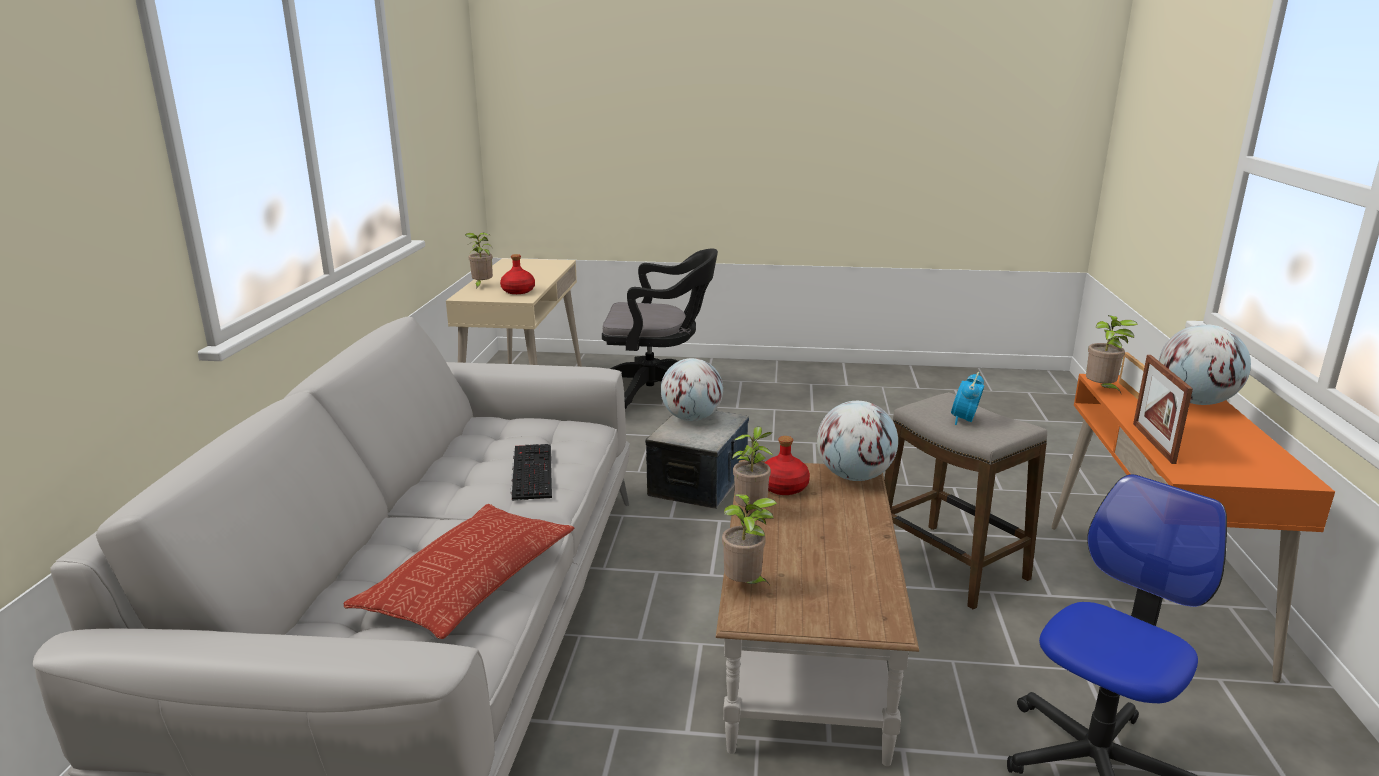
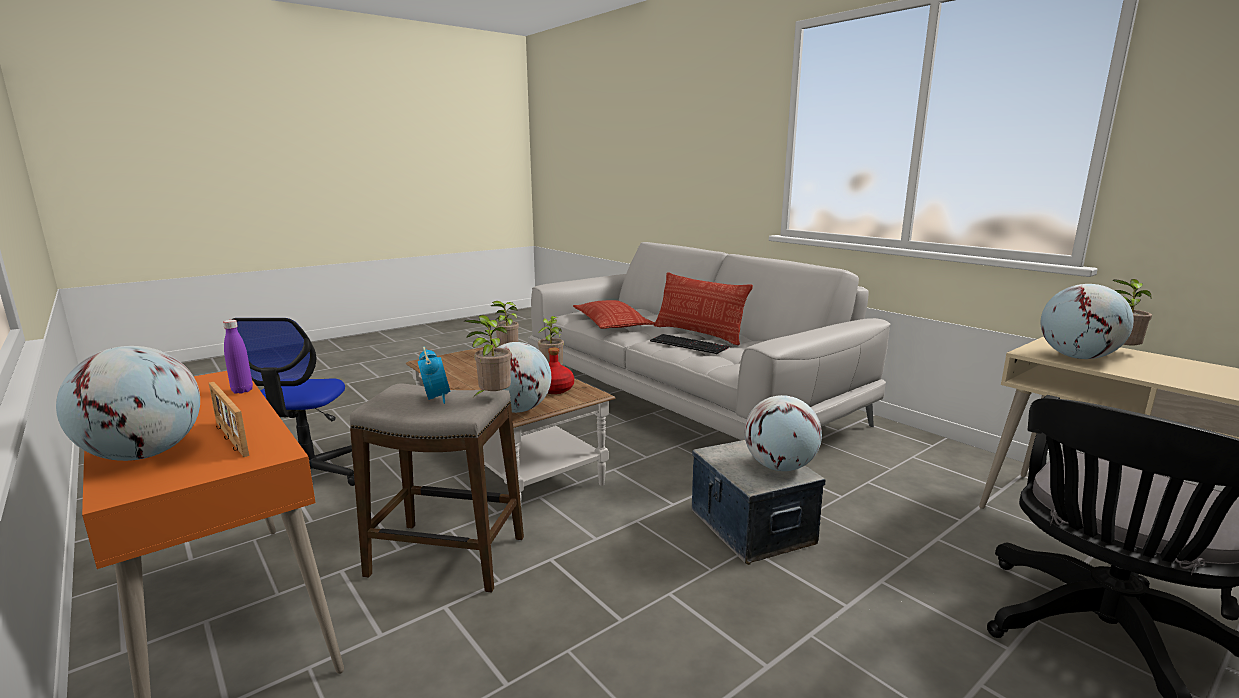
camera: 135 degrees right, 5 degrees down
(458, 489) = (699, 334): none -> pillow
(518, 291) = (1077, 357): red bottle -> globe
(1101, 390) = (280, 434): potted plant -> potted plant (493, 398)
(1153, 443) = (242, 391): picture frame -> purple bottle

